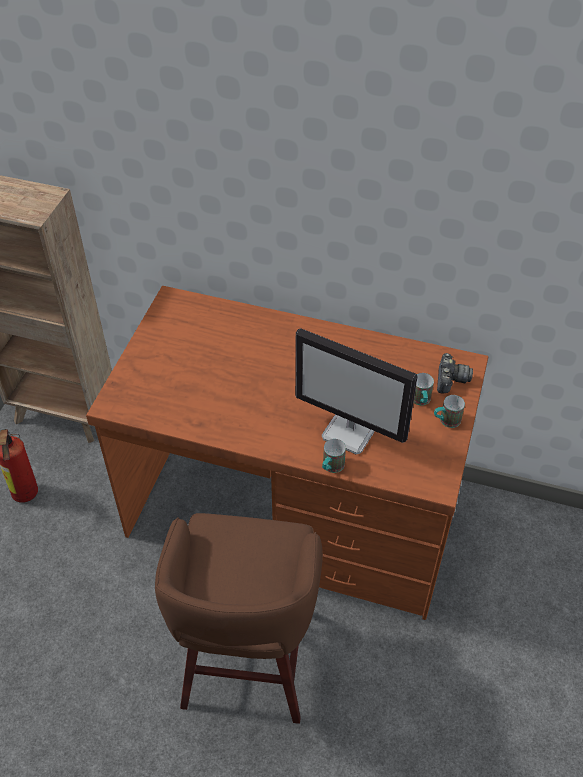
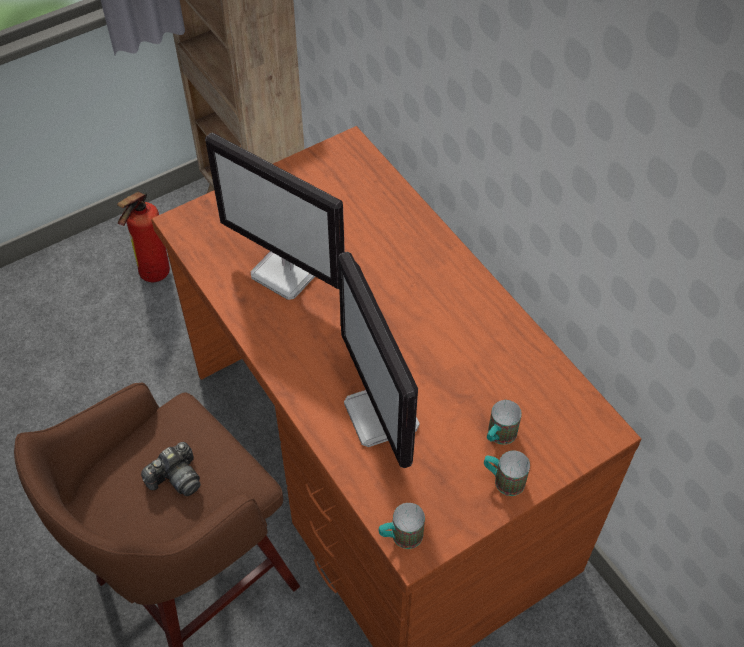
camera: 40 degrees right, 5 degrees up
(211, 391) = (288, 272): none -> monitor
(331, 467) = (321, 440): mug -> mug (400, 536)
(450, 380) = (560, 436): camera -> camera (176, 478)

